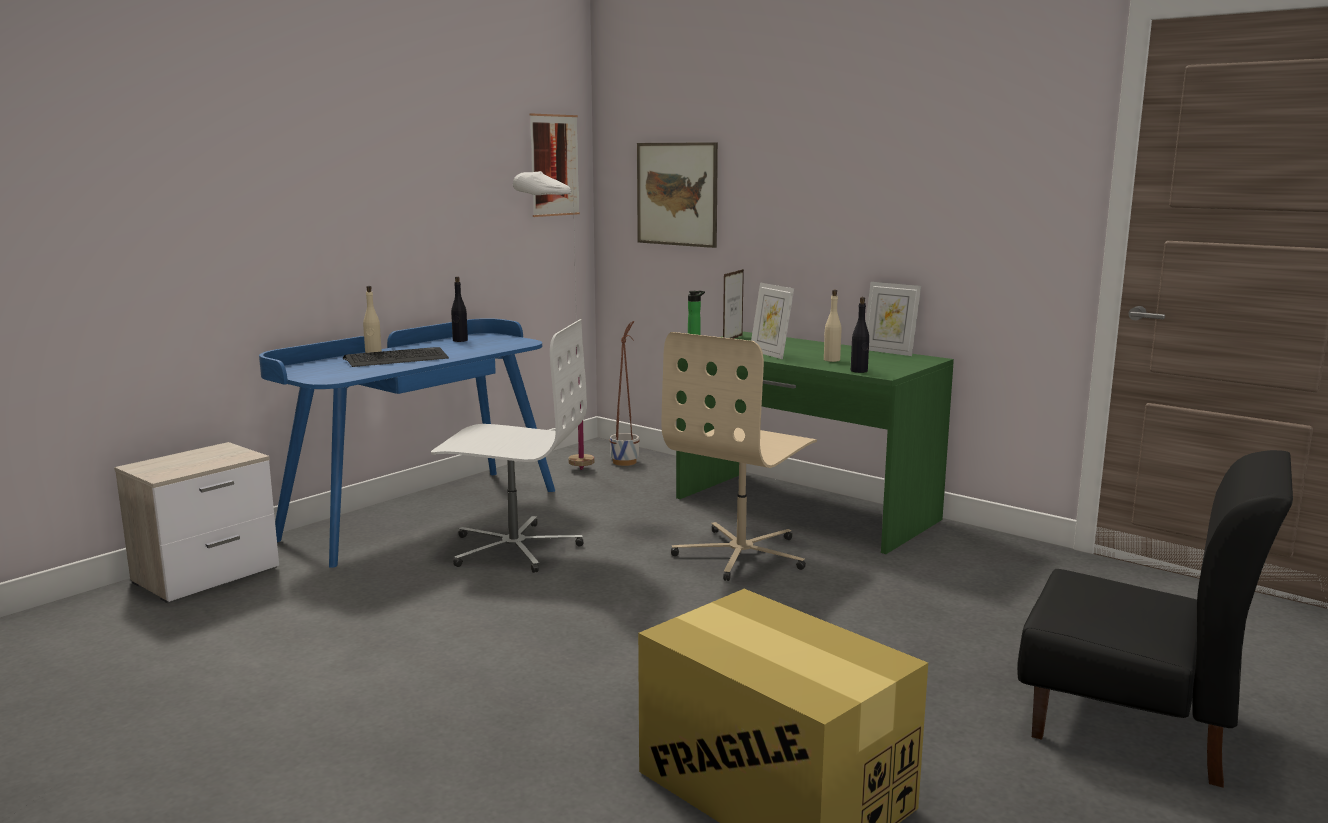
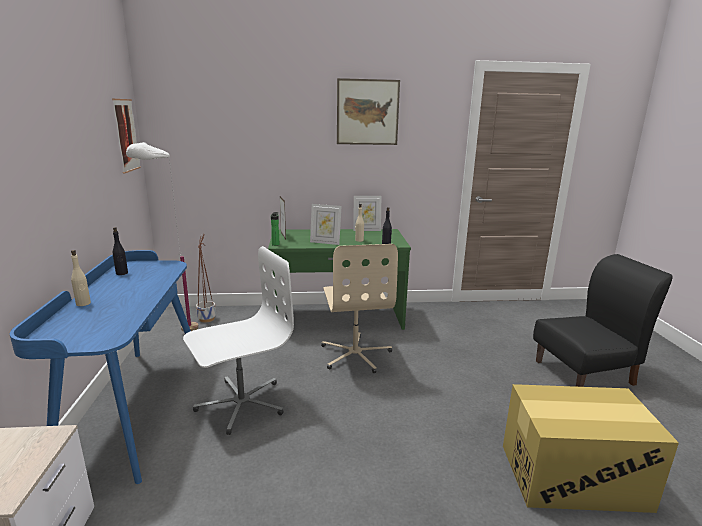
camera: 45 degrees left, 5 degrees up
(397, 359) = (116, 303): keyboard -> none
(677, 194) = (216, 152): picture -> picture (367, 112)

